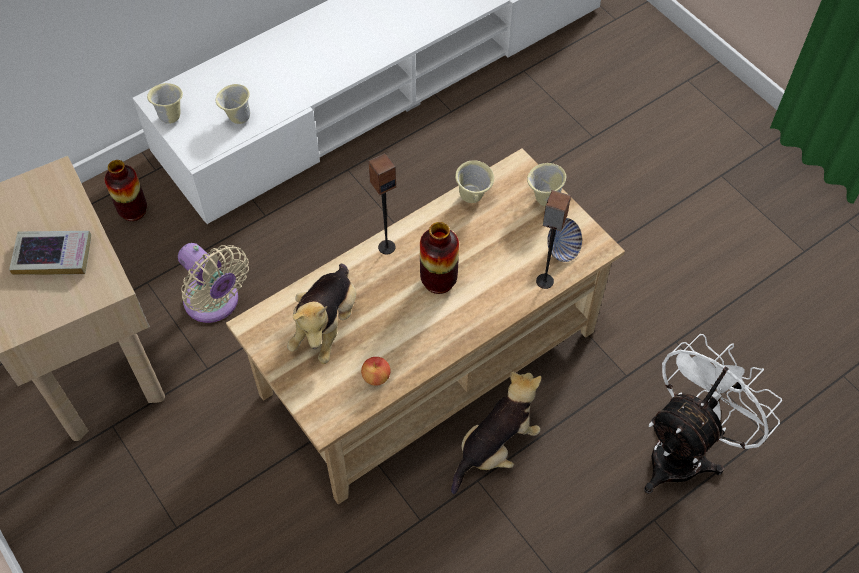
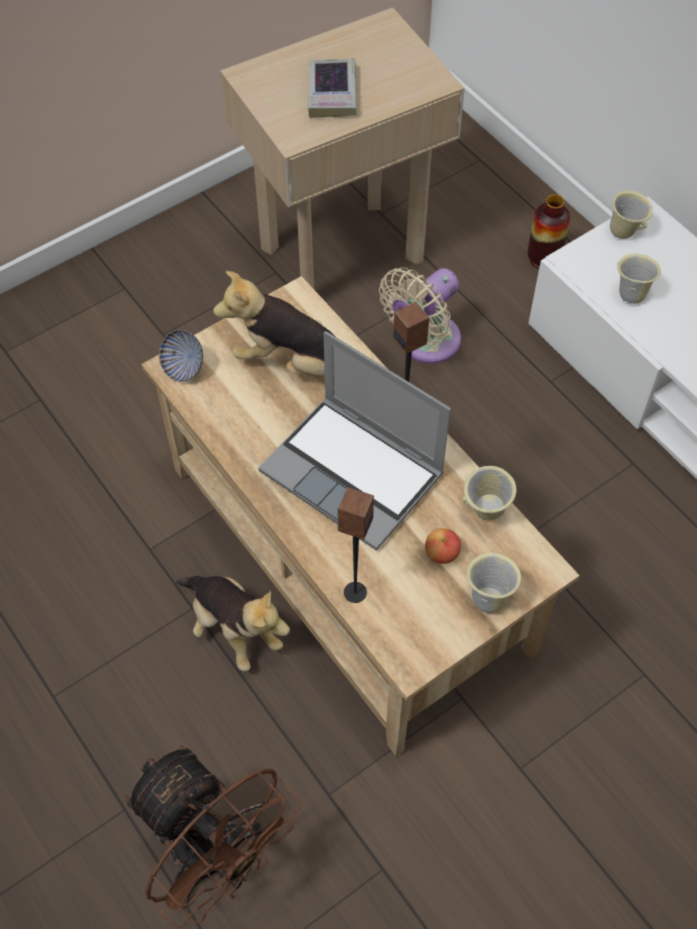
camera: 90 degrees right, 0 degrees up
(376, 377) = (225, 412): apple -> apple (441, 553)
(438, 281) = (355, 473): vase -> laptop
(562, 249) = (406, 617): bowl -> bowl (183, 367)
(684, 450) = (215, 860): white fan -> brown fan

